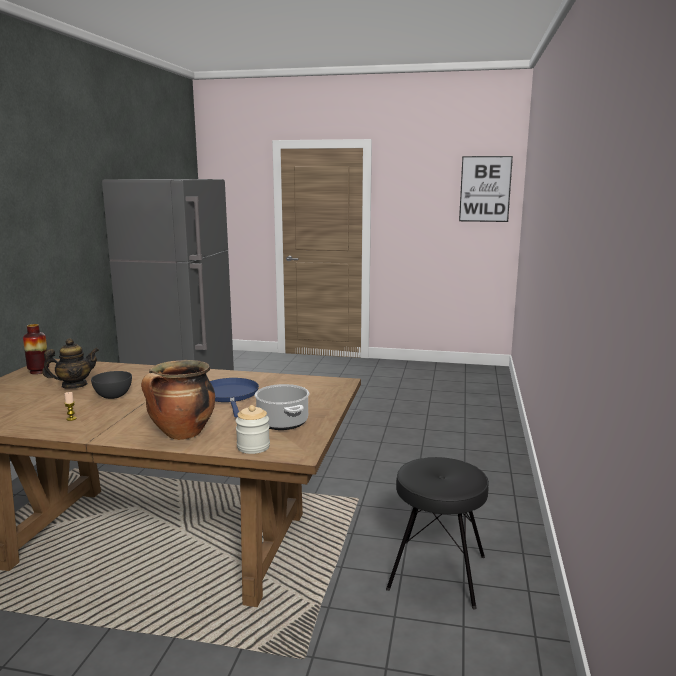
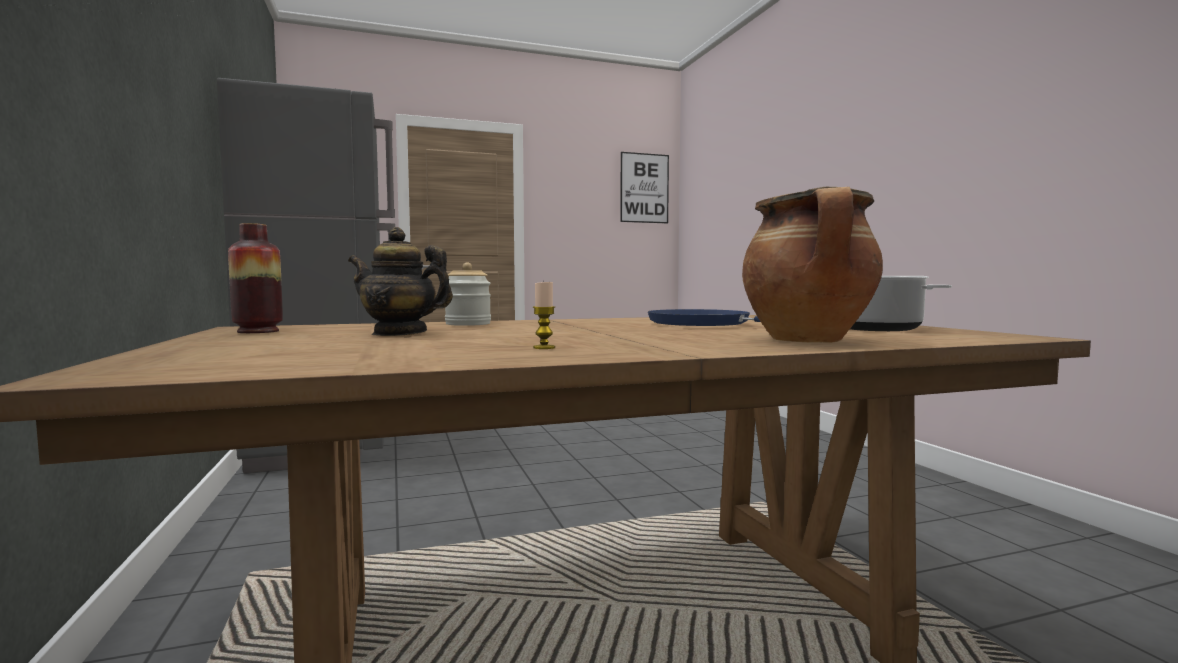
camera: 30 degrees left, 10 degrees down
(74, 385) = (400, 333): teapot -> teapot turned 105 degrees counterclockwise
(113, 396) = (525, 334): grey bowl -> none
(253, 447) = (951, 338): jar -> jar (468, 324)
(438, 573) = (989, 548): black stool -> none

